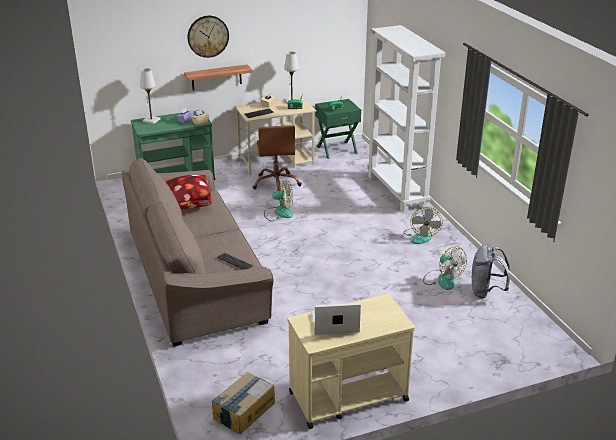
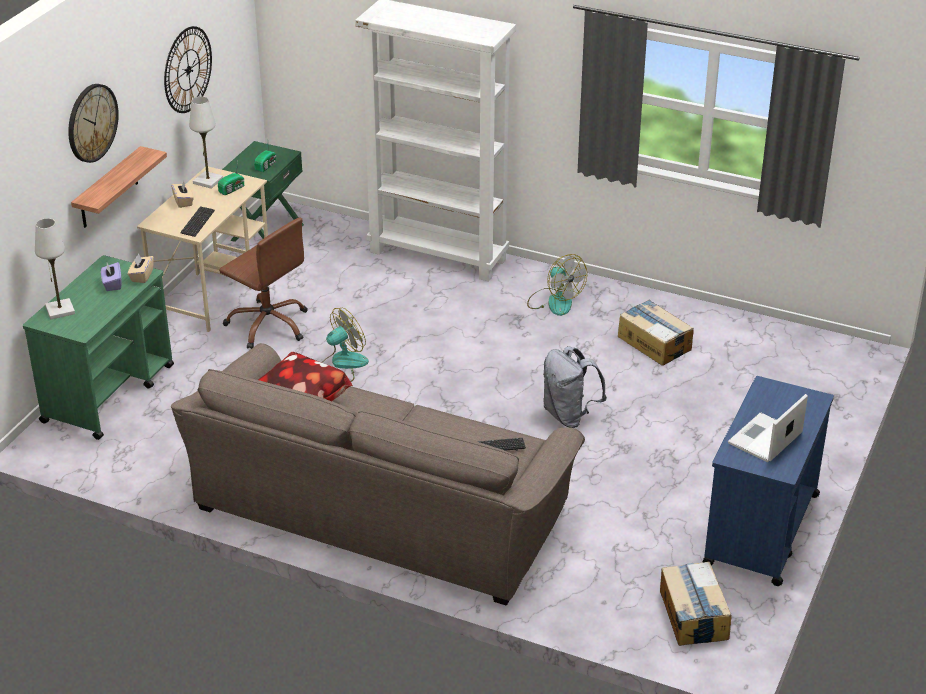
camera: 45 degrees left, 5 degrees up
(297, 37) = (188, 69): none -> wall clock
(347, 396) = (761, 530): beige cart -> blue cart
(442, 279) = (654, 342): fan -> cardboard box
(486, 292) = (714, 331): grey backpack -> grey backpack (569, 415)

